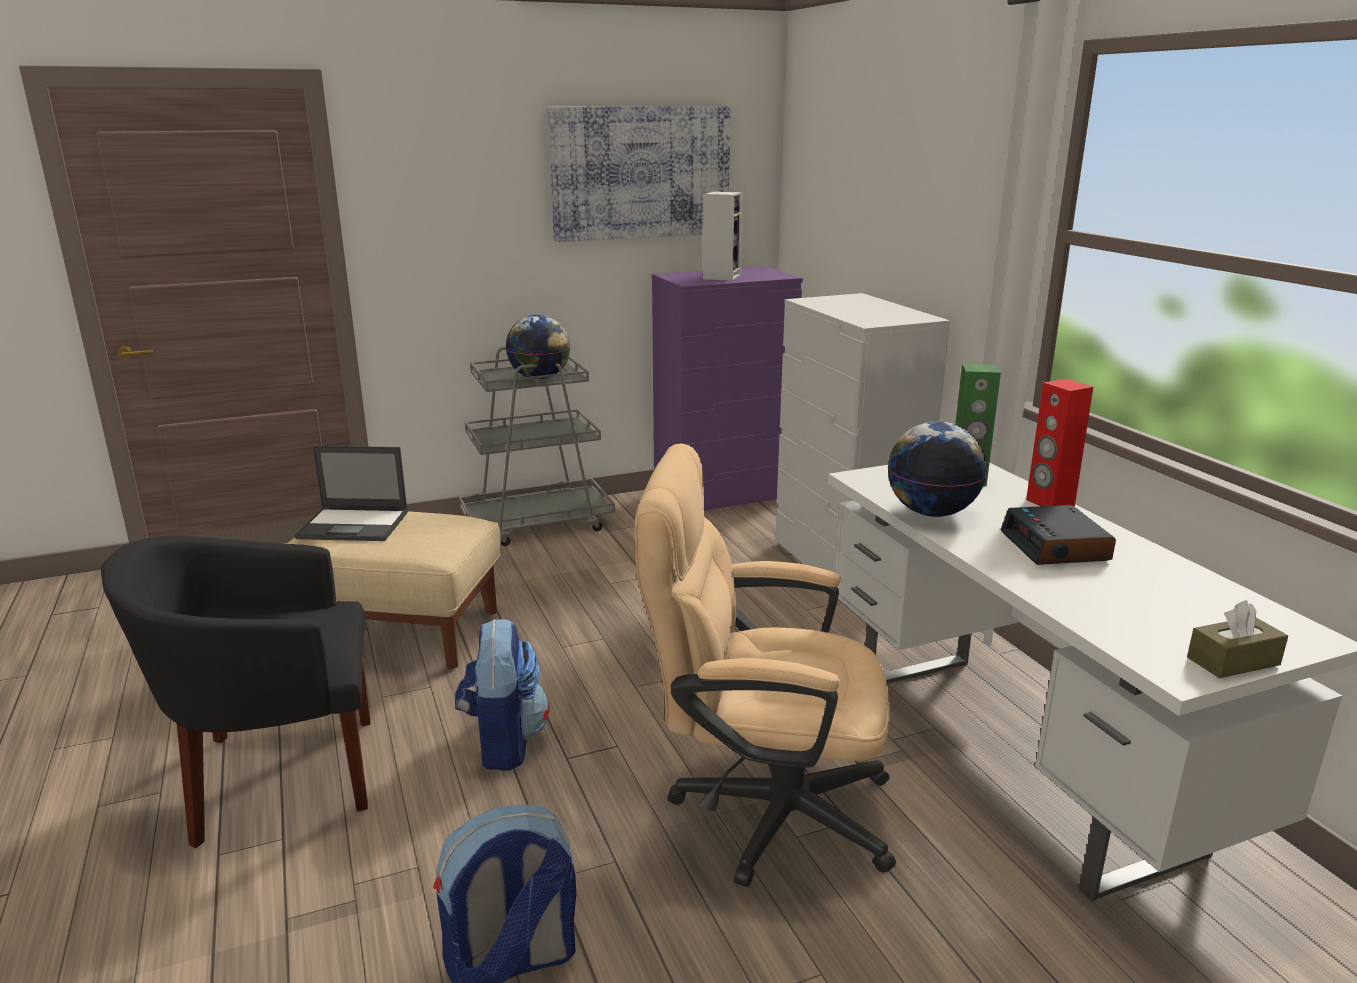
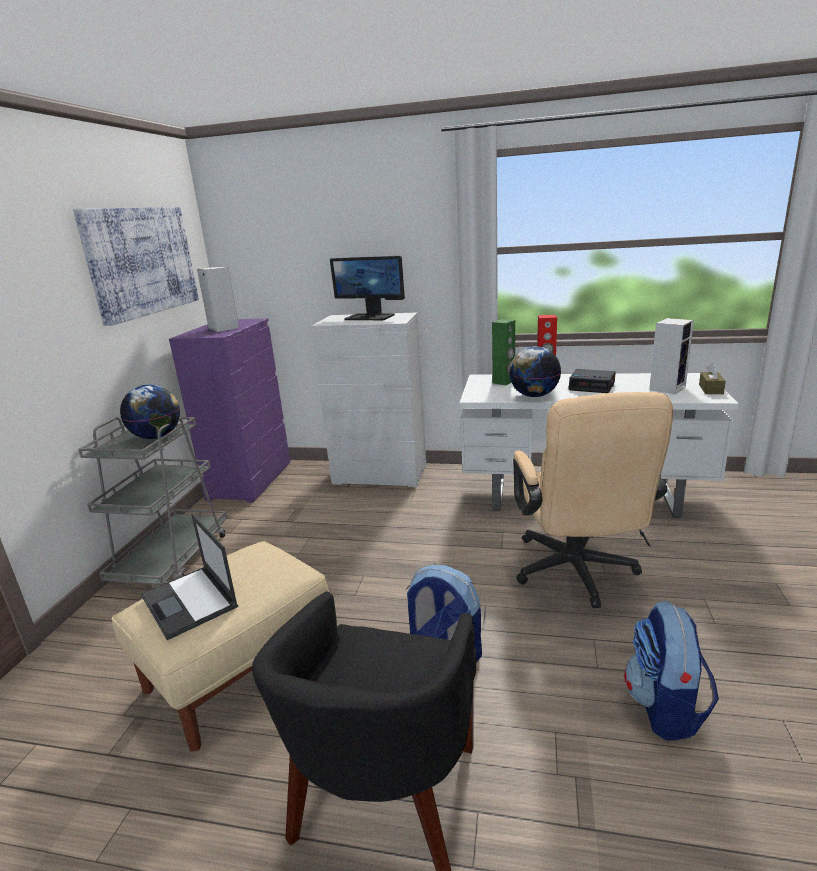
camera: 55 degrees left, 0 degrees up
(355, 525) = (190, 602): laptop -> laptop turned 105 degrees clockwise
(762, 809) = (577, 575): beige office chair -> beige office chair turned 45 degrees counterclockwise
(875, 308) = (370, 317): none -> monitor
(1162, 614) = (667, 388): none -> speaker

